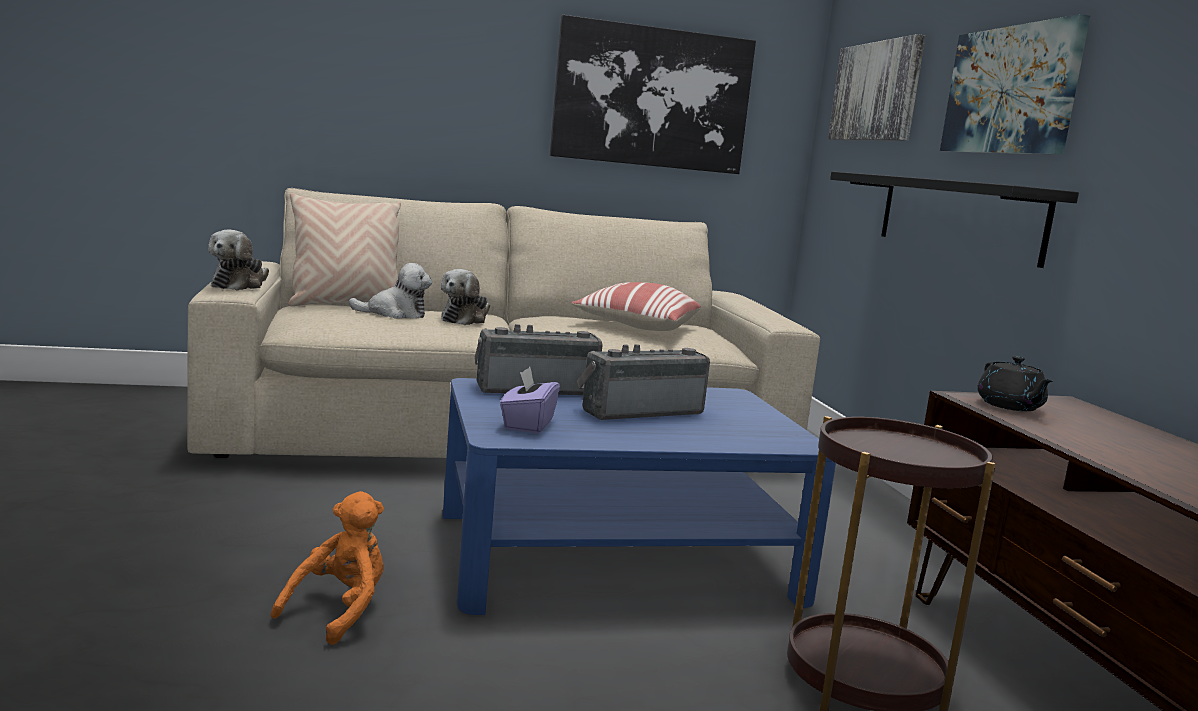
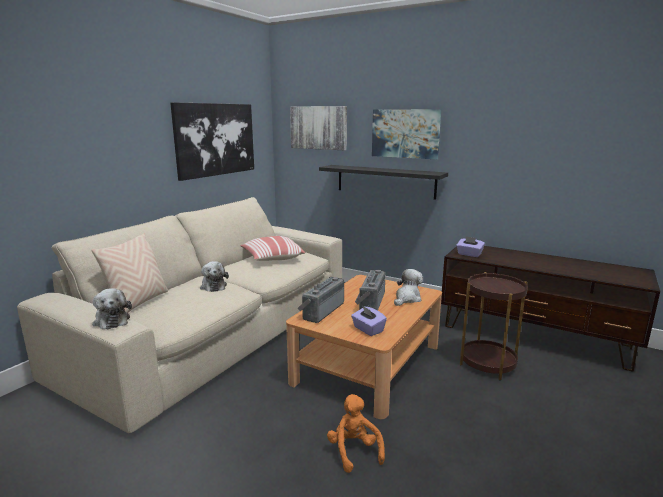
camera: 45 degrees left, 5 degrees up
(395, 314) = (181, 298): plush toy -> plush toy (407, 299)
(616, 555) = (368, 363): blue coffee table -> brown coffee table
(1010, 406) = (469, 254): black teapot -> purple tissue box

